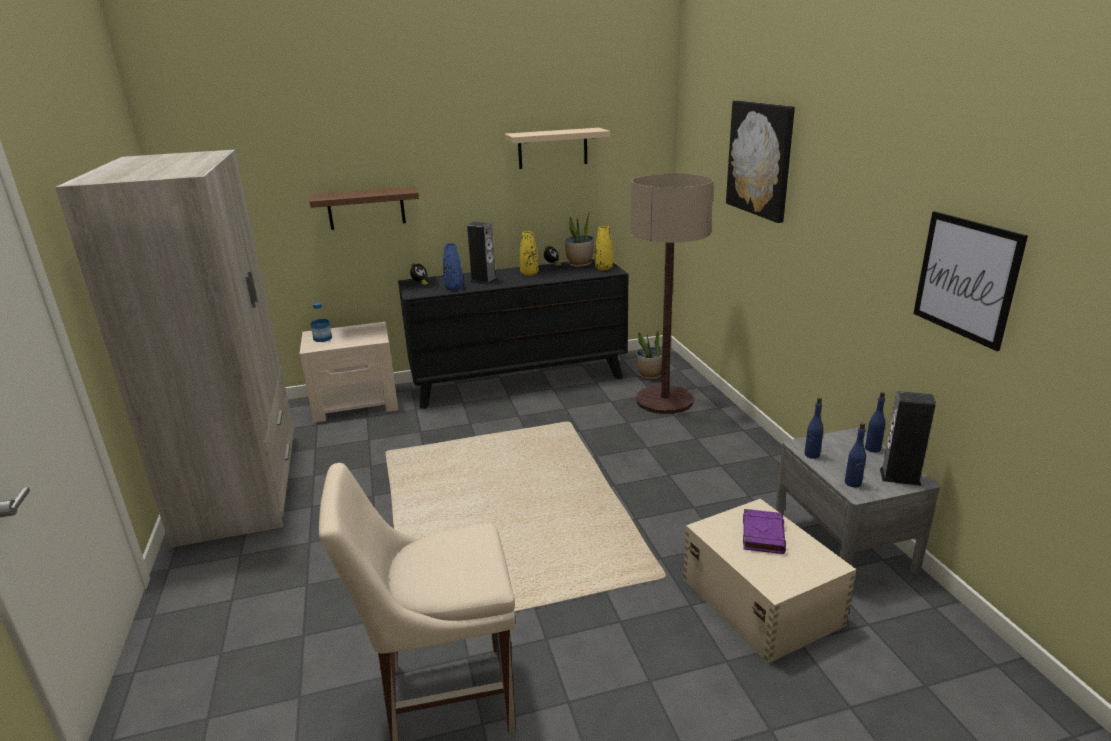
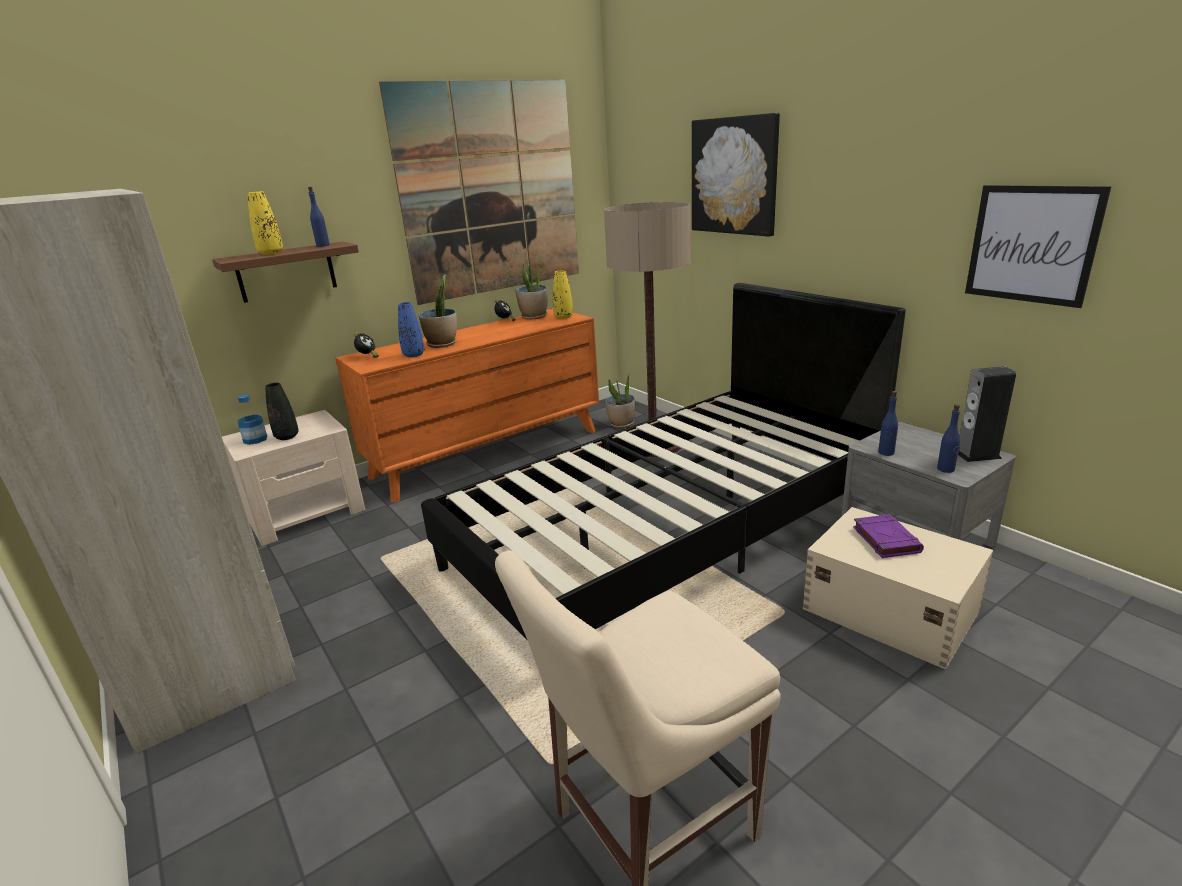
camera: 20 degrees left, 0 degrees up
(344, 340) = (287, 437): none -> black vase
(483, 281) = (442, 344): speaker -> potted plant
(519, 380) = (488, 453): black dresser -> orange dresser
(529, 274) = (488, 331): yellow vase -> yellow vase (271, 253)
(552, 148) = (491, 190): beige shelf -> picture
(618, 484) = (668, 532): none -> black bed
(872, 449) = (930, 436): blue bottle -> blue bottle (323, 245)

